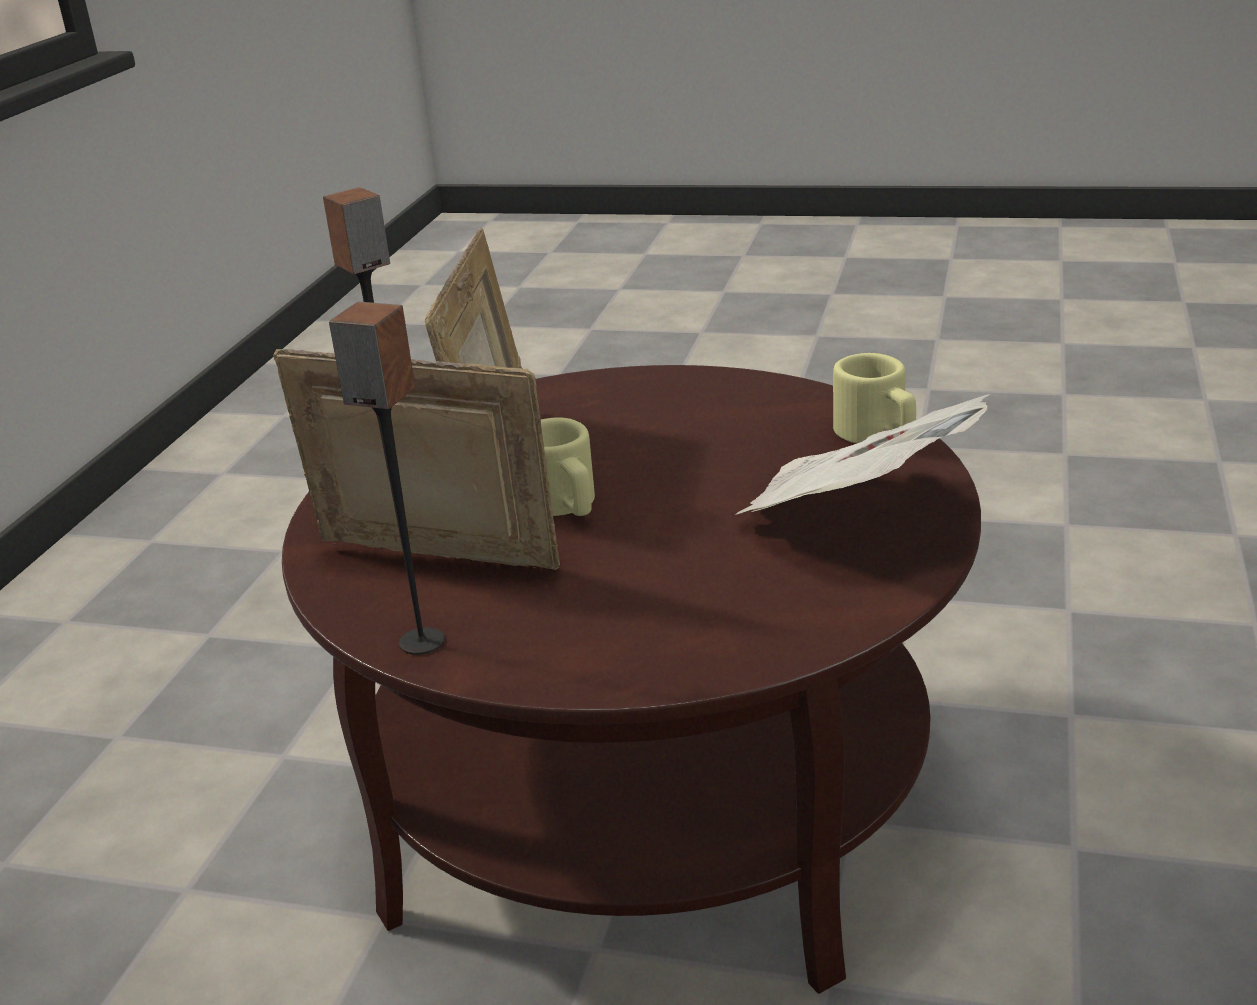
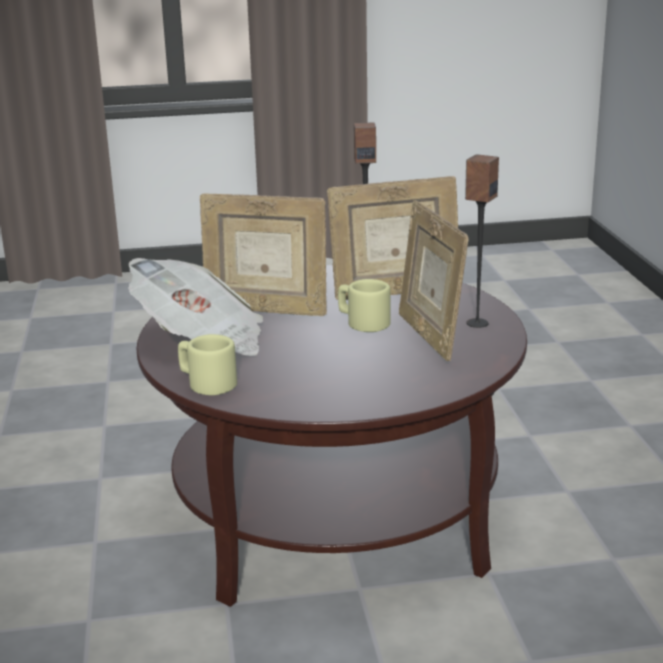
camera: 155 degrees right, 5 degrees down
(709, 566) = (265, 310): none -> picture frame

